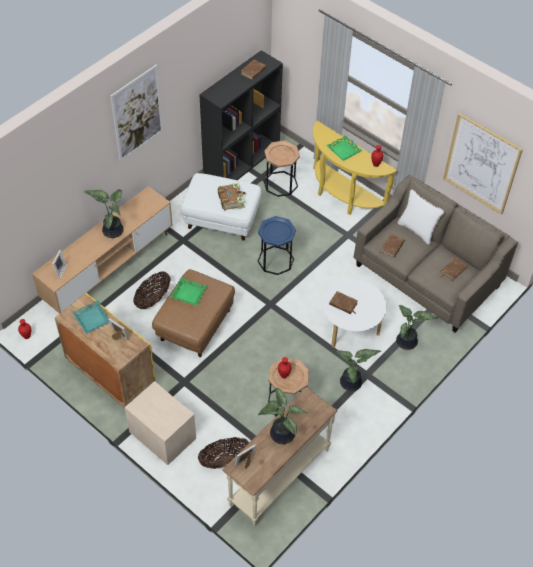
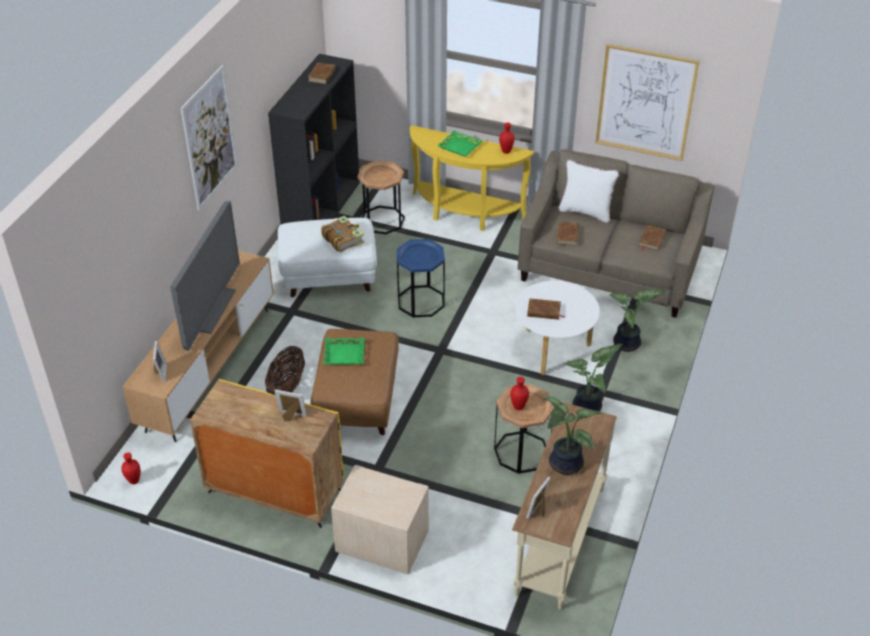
camera: 20 degrees left, 10 degrees down
(92, 319) = (244, 406): turquoise tray -> none
(112, 230) = (209, 308): potted plant -> television
(224, 460) = (480, 544): basket -> none

